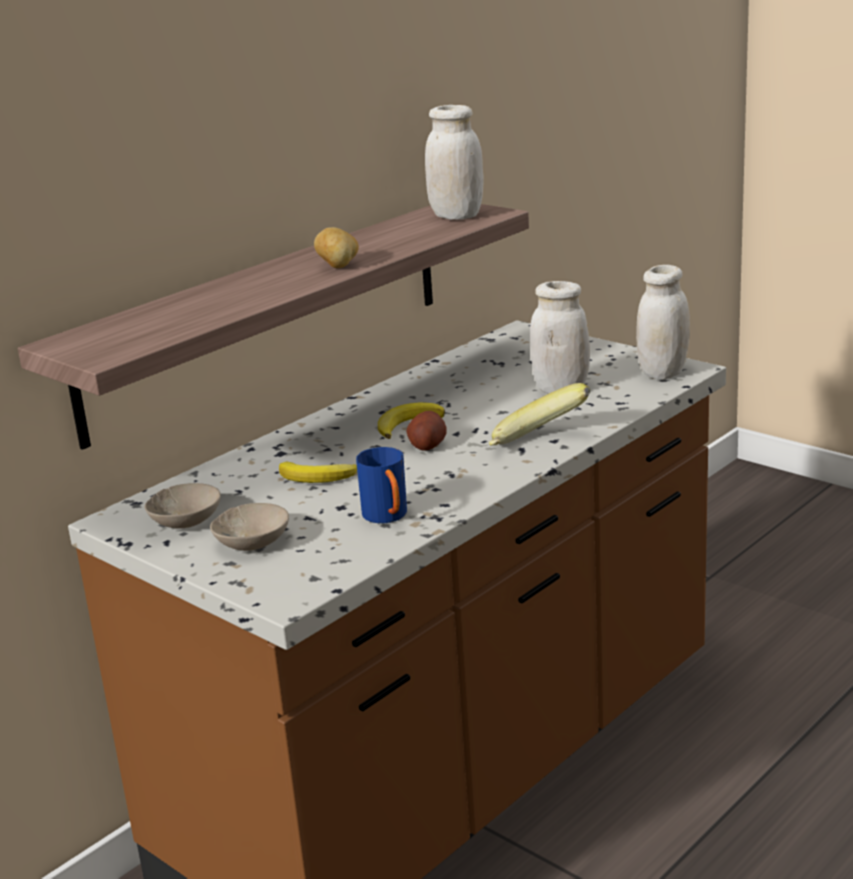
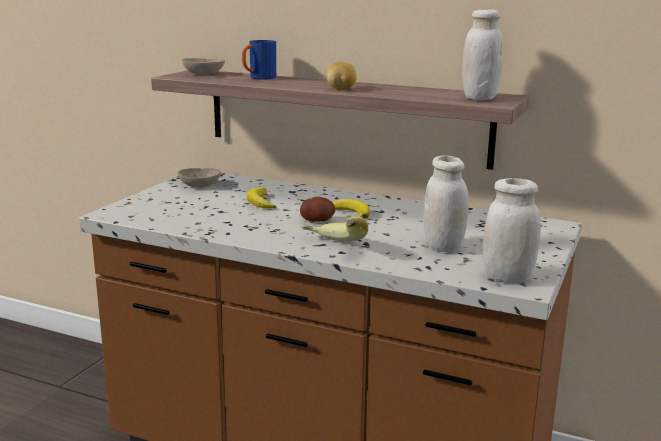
camera: 70 degrees right, 5 degrees down
(254, 543) = (173, 200): beige bowl -> beige bowl (202, 74)
(388, 518) = (207, 222): blue mug -> blue mug (258, 78)

